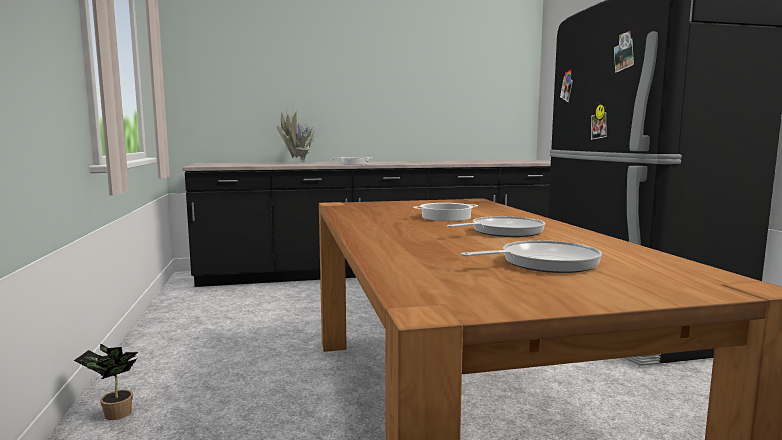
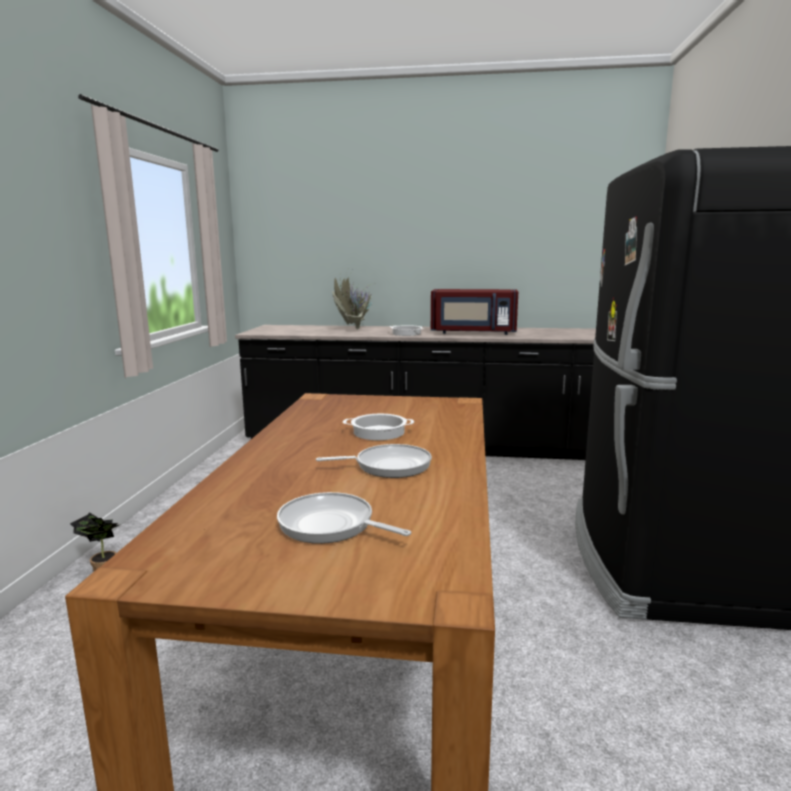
camera: 20 degrees right, 5 degrees up
(412, 162) = (473, 332): none -> red microwave
(543, 263) = (330, 525): frying pan -> frying pan turned 150 degrees counterclockwise

